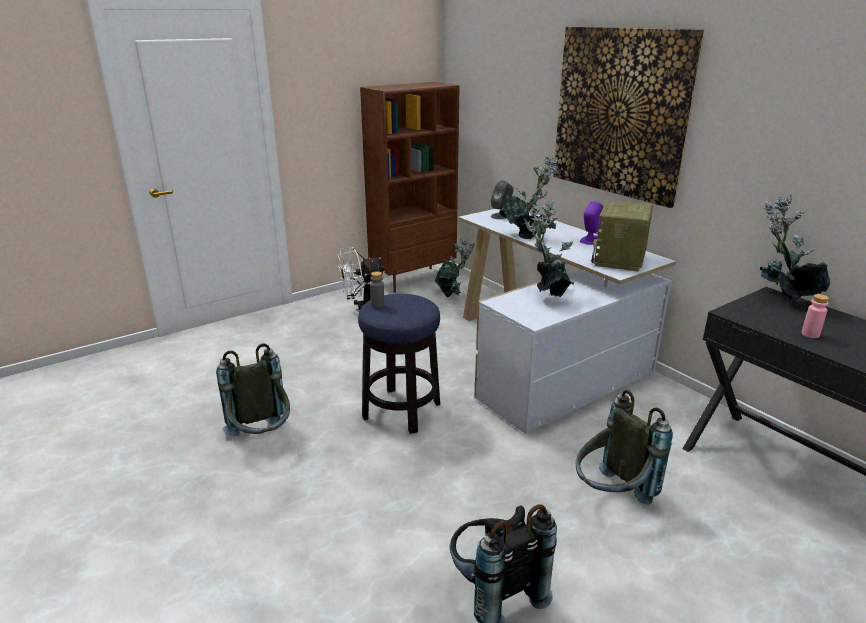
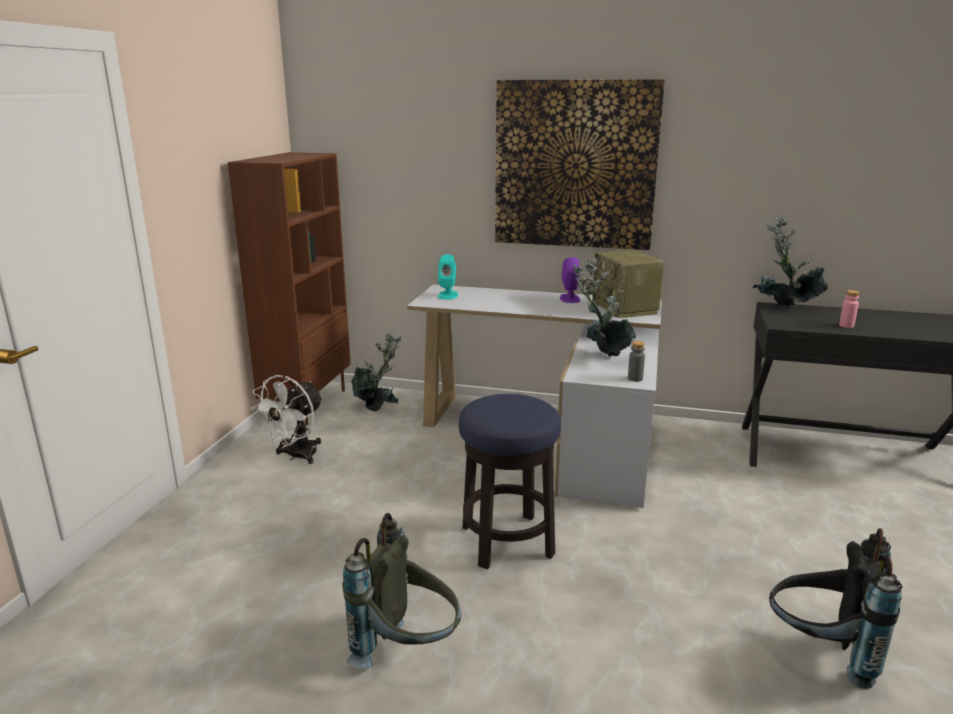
camera: 40 degrees left, 5 degrees down
(377, 305) = (488, 415): grey bottle -> grey bottle (635, 379)
(501, 216) = (448, 295): grey speaker -> turquoise speaker
(528, 236) = (513, 307): potted plant -> none
(611, 497) = (768, 526): grey backpack -> none

